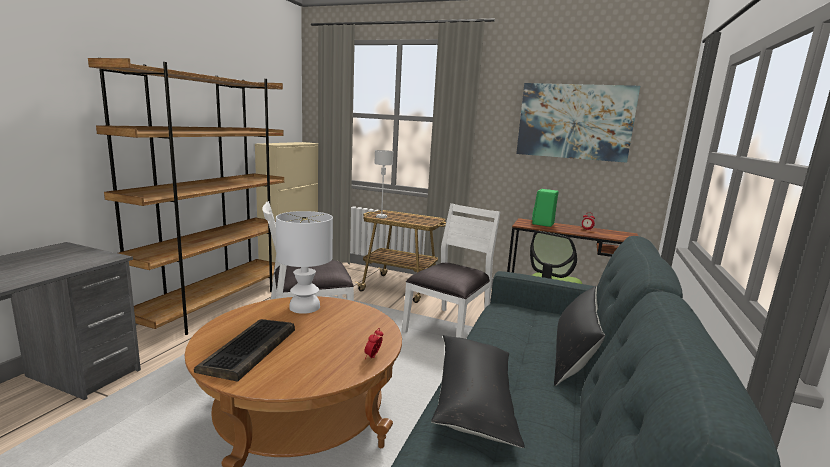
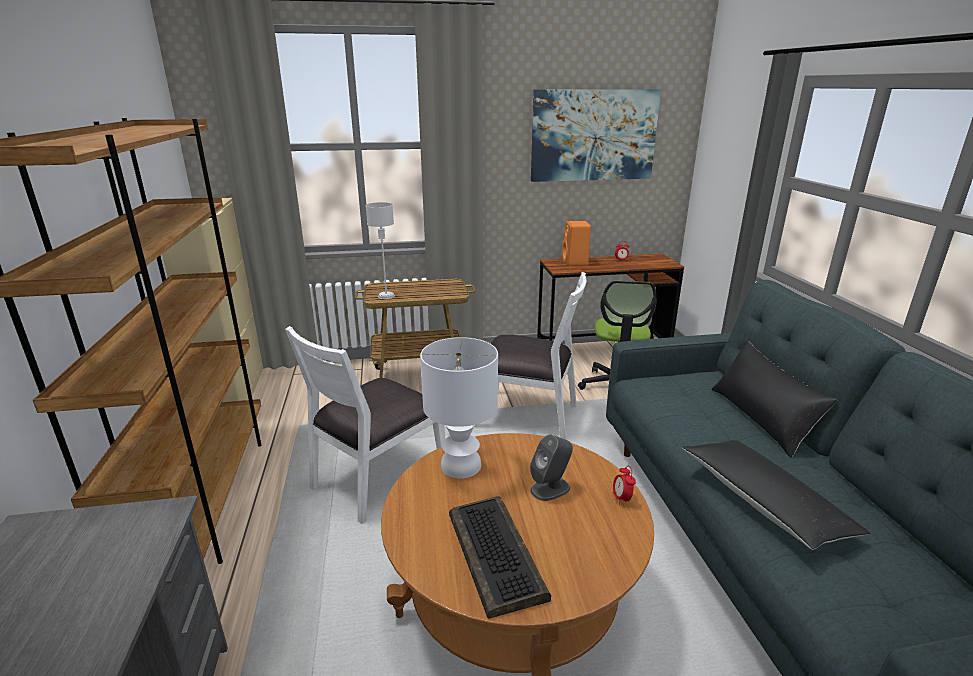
camera: 30 degrees left, 10 degrees up
(336, 335) = (550, 488): none -> grey speaker
(449, 328) = (527, 415): white chair -> white chair turned 105 degrees clockwise
(543, 224) = (575, 263): green speaker -> orange speaker

